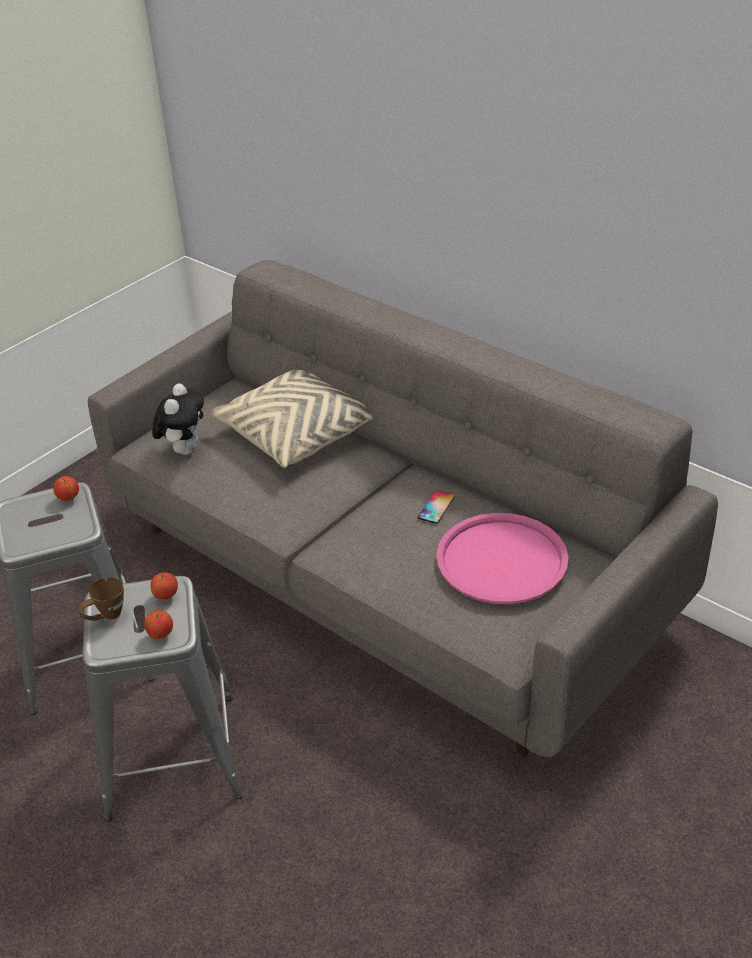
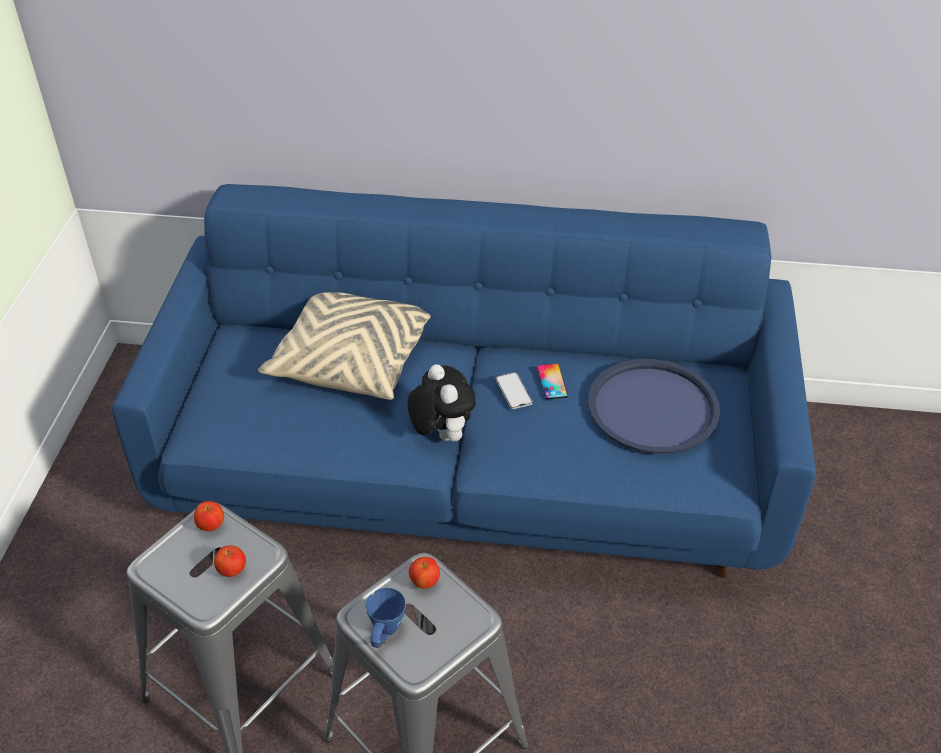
camera: 35 degrees left, 5 degrees up
(105, 617) = (385, 635): brown mug -> blue mug
(161, 634) = (459, 624): apple -> apple (232, 570)
(184, 449) = (247, 421): plush toy -> plush toy (441, 434)
(383, 576) = (472, 469): grey sofa -> blue sofa
(398, 502) = (513, 391): none -> phone
(502, 560) = (653, 407): pink tray -> blue tray

